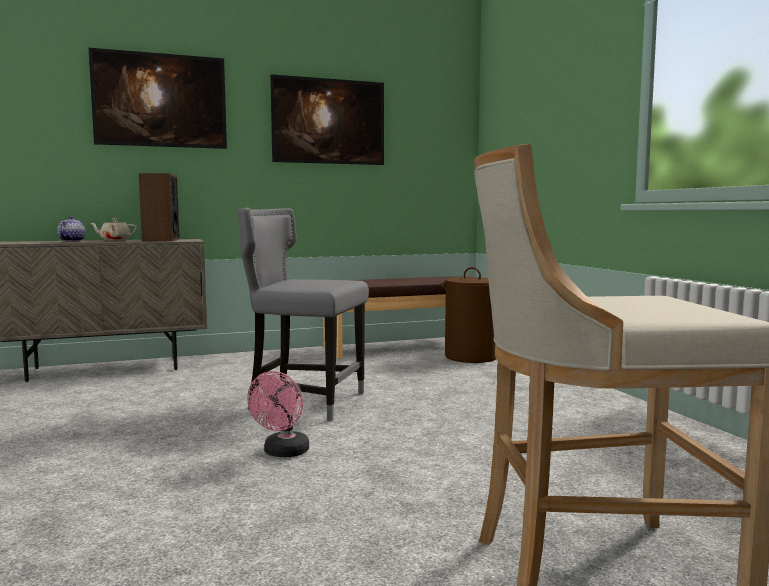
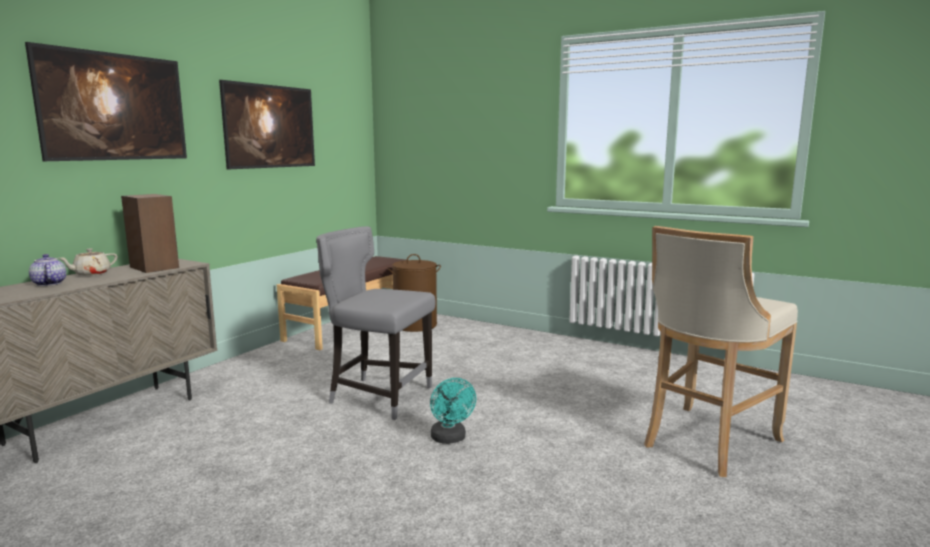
camera: 40 degrees left, 5 degrees up
(283, 453) = (450, 439): pink fan -> turquoise fan
(304, 402) = (378, 396): grey chair -> grey chair turned 45 degrees clockwise

